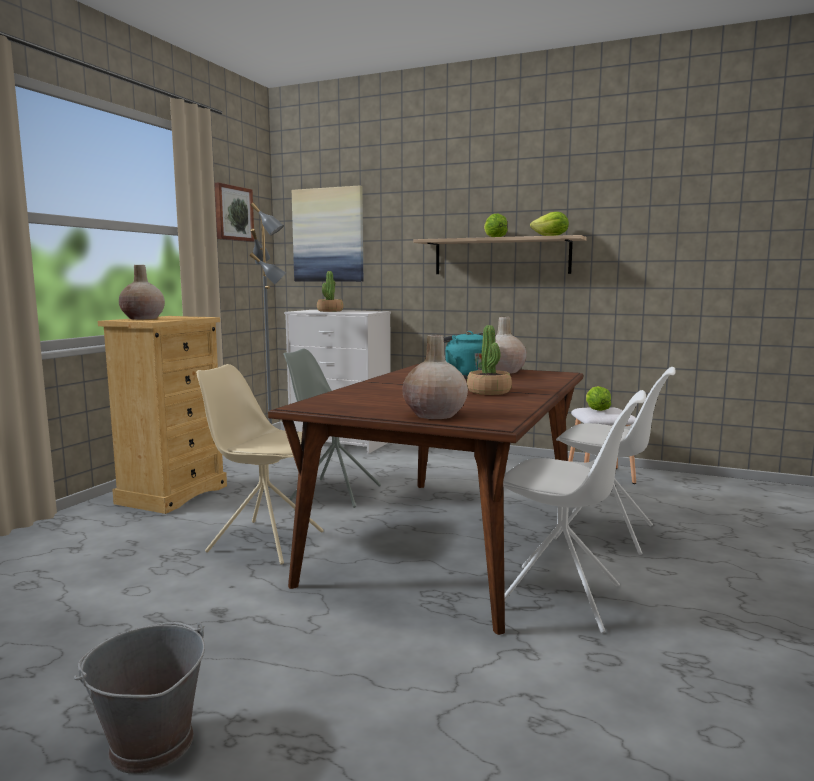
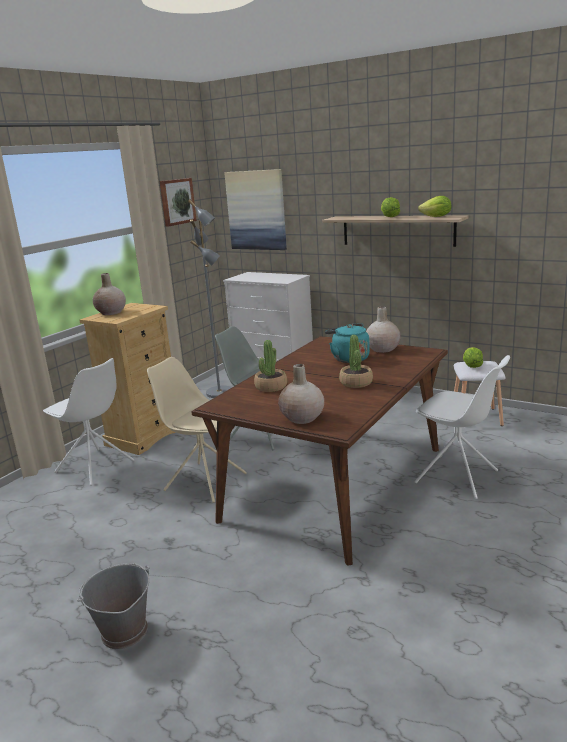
camera: 10 degrees right, 10 degrees up
(330, 311) = (260, 277): potted plant -> potted plant (271, 387)
(562, 598) = (402, 537): white chair -> white chair (95, 467)

